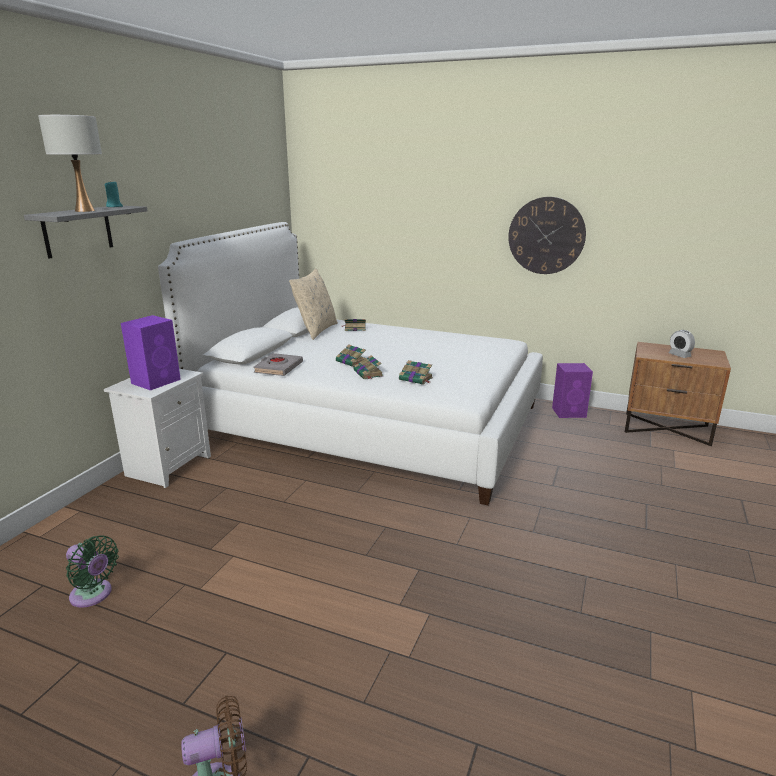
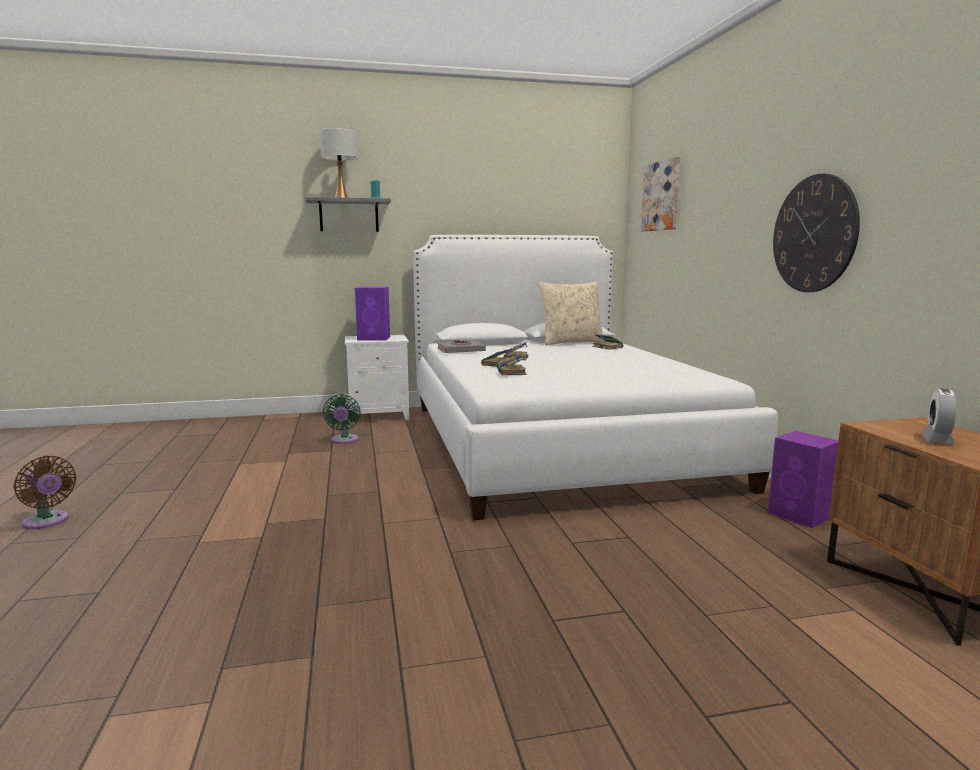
camera: 55 degrees right, 10 degrees down
(93, 595) = (214, 445): green fan -> green fan (344, 440)
(354, 187) = (662, 196): none -> picture

